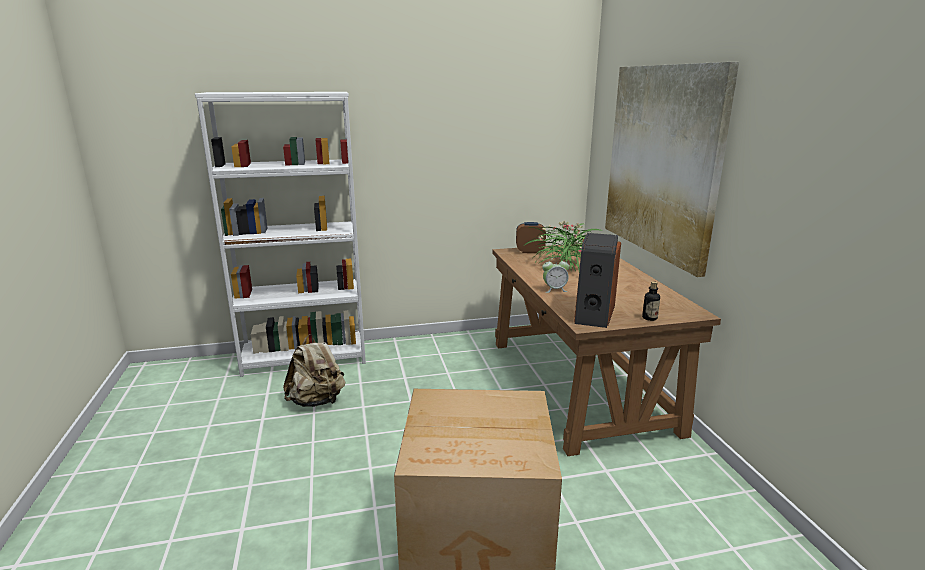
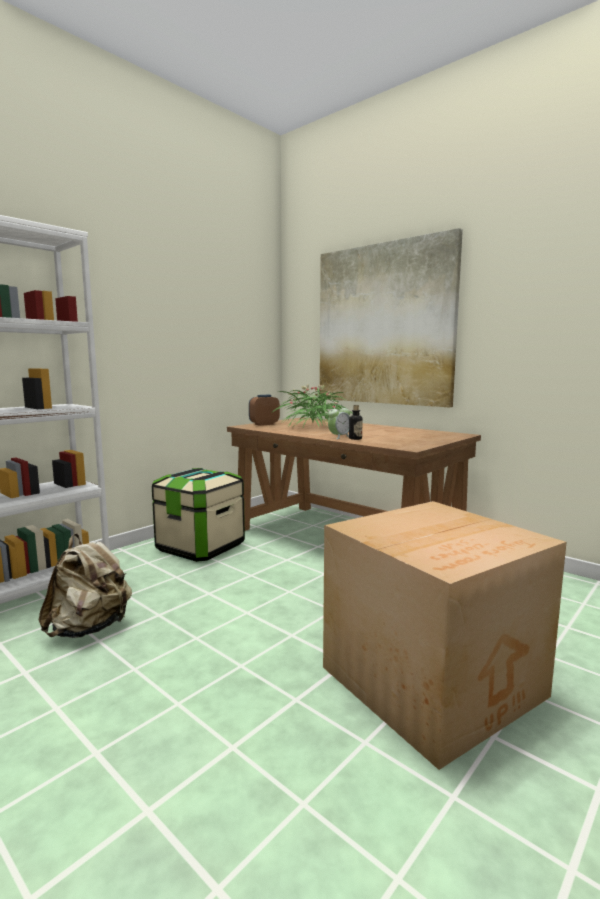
camera: 35 degrees left, 10 degrees down
(449, 354) = (200, 547): none -> storage box
(593, 313) = (401, 443): speaker -> none
(649, 318) = (442, 439): bottle -> bottle (355, 439)

